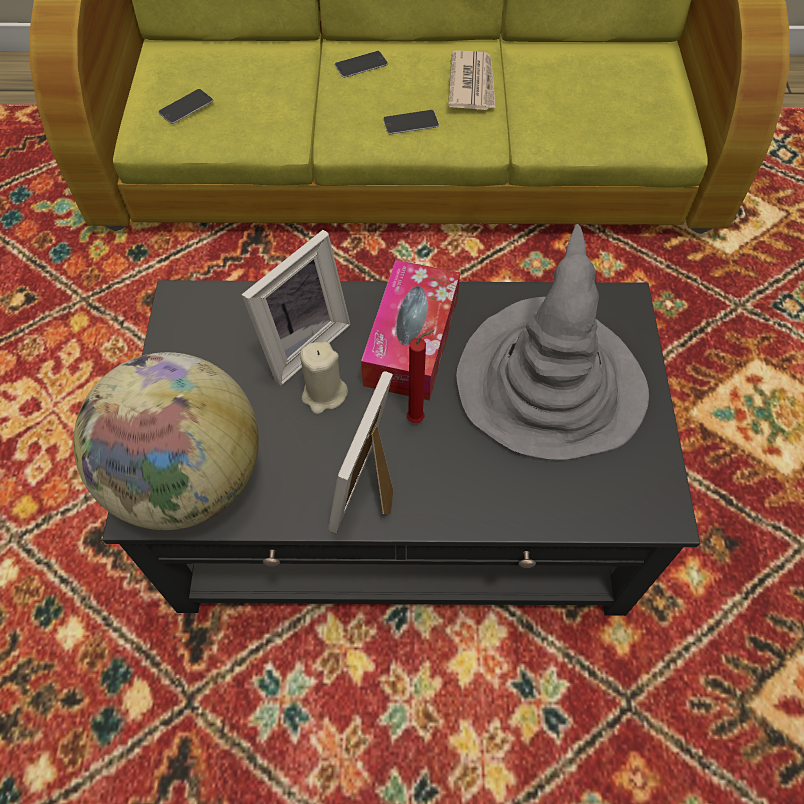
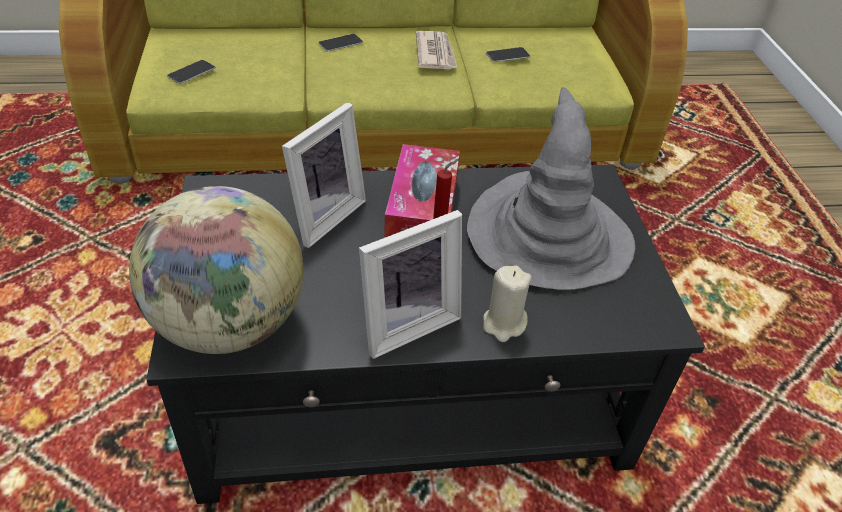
camera: 10 degrees left, 15 degrees down
(324, 394) = (349, 253): beige candle -> beige candle (503, 324)
(372, 490) = (405, 323): picture frame -> picture frame turned 135 degrees counterclockwise
(410, 122) = (388, 79): phone -> phone (508, 55)

